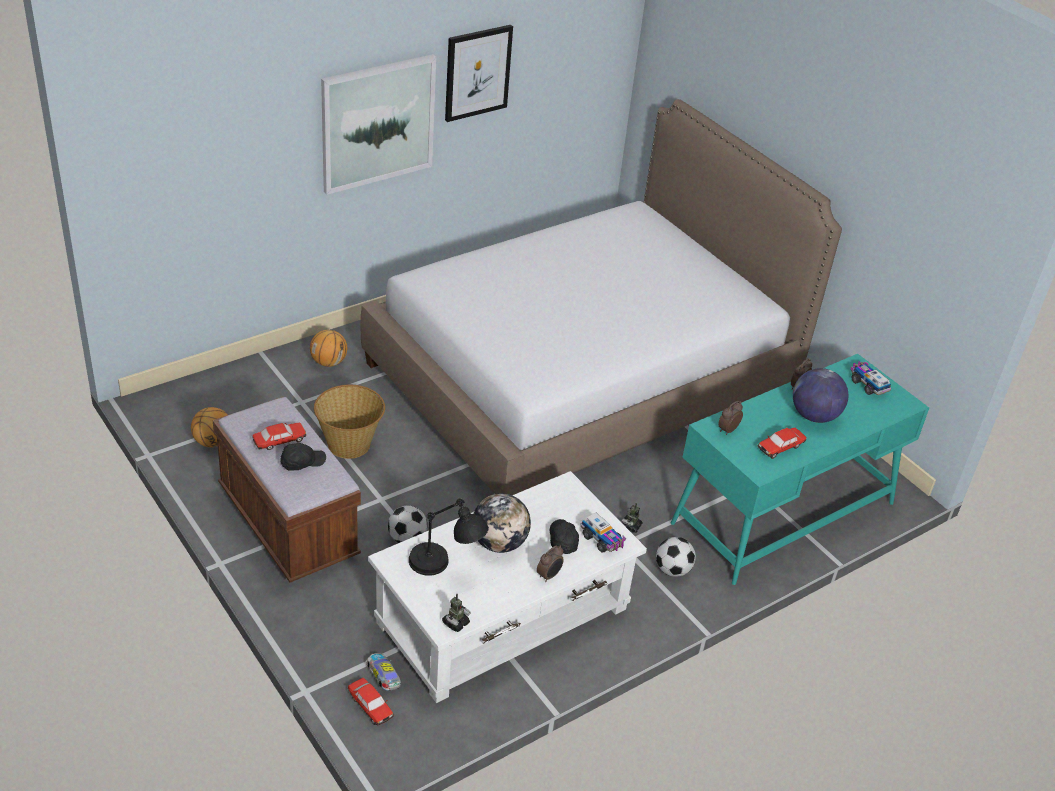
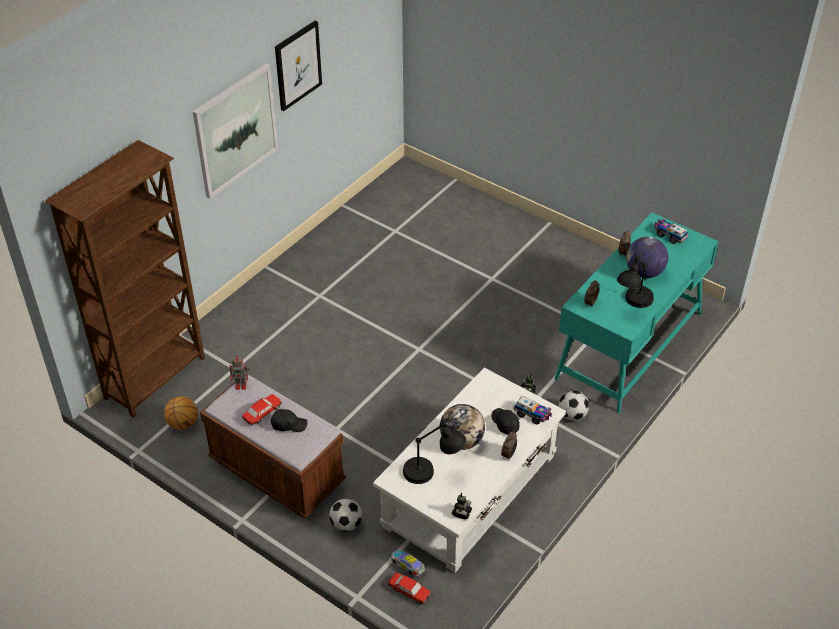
camera: 15 degrees left, 5 degrees up
(211, 387) = (156, 378): none -> brown bookcase
(274, 405) = (241, 385): none -> toy robot
(302, 462) = (288, 424): black cap -> black cap turned 45 degrees clockwise
(329, 362) = (238, 328): basketball -> none
(350, 444) = (290, 391): basket -> none
(407, 538) = (371, 454): football -> football (346, 524)
(582, 379) = (437, 282): bed -> none
(780, 447) = (632, 305): toy car -> black table lamp

